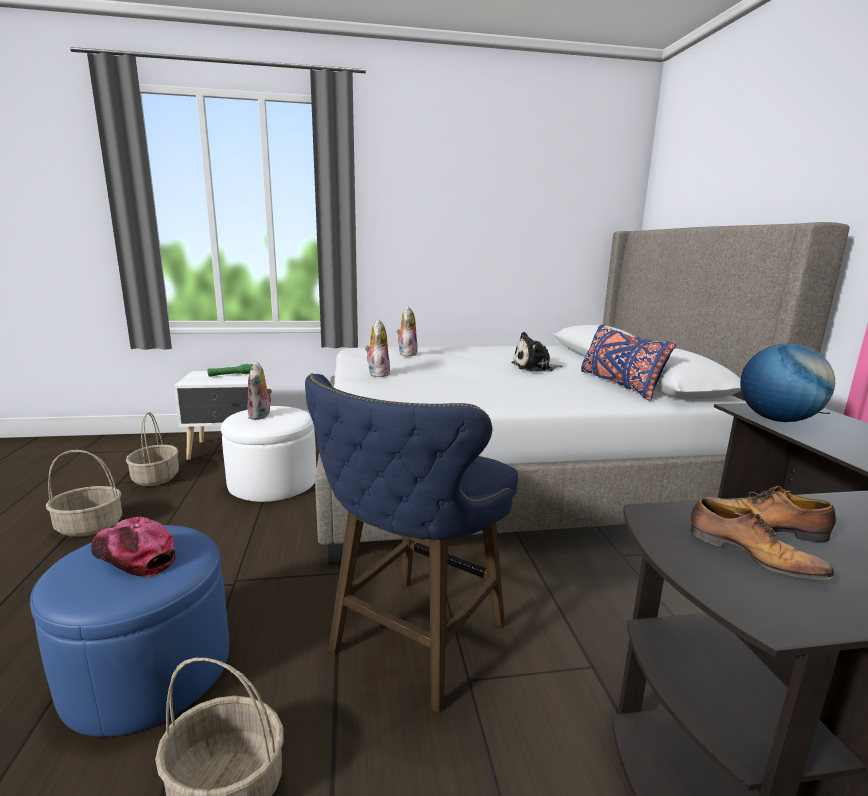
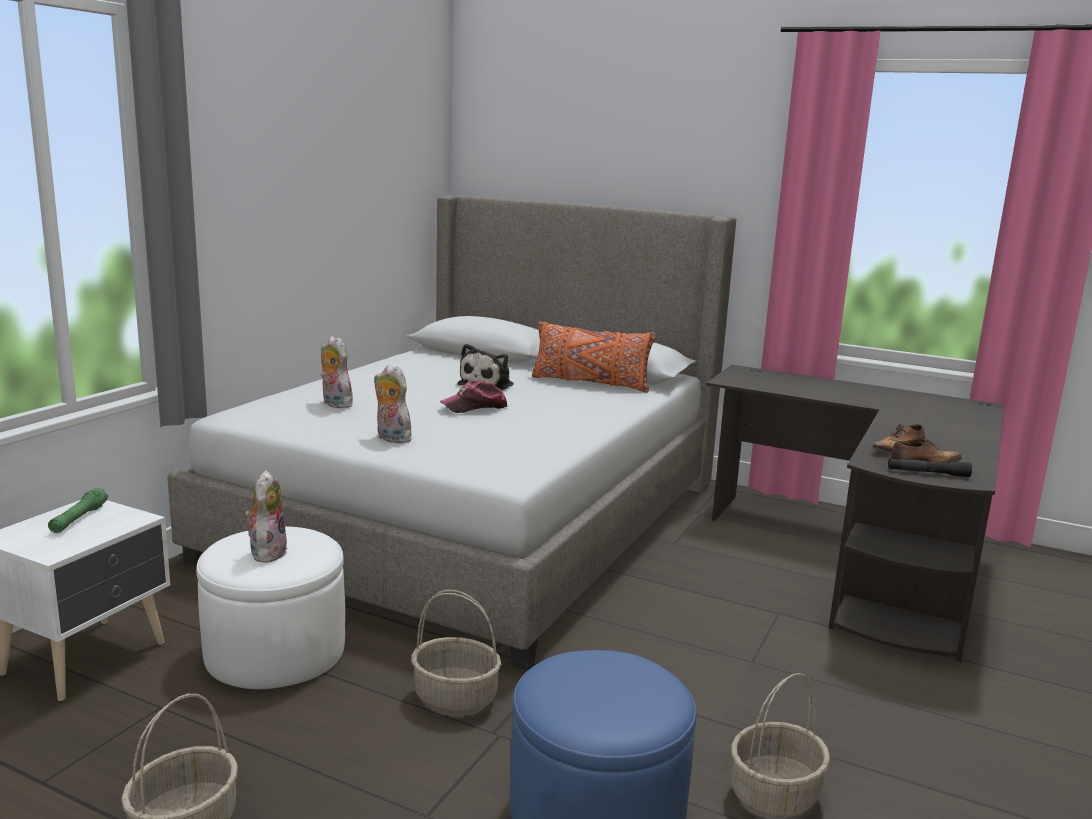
camera: 55 degrees left, 0 degrees up
(134, 555) = (600, 684): cap -> cap (475, 407)
(156, 478) = (91, 742): basket -> basket (456, 697)
(261, 416) = (267, 552): plush toy -> plush toy turned 120 degrees counterclockwise
(414, 642) = (691, 668): blue stool -> none
(619, 384) = (590, 383): blue pillow -> orange pillow
(714, 566) = (928, 473): none -> black flashlight
(777, 420) = (758, 384): globe -> none

